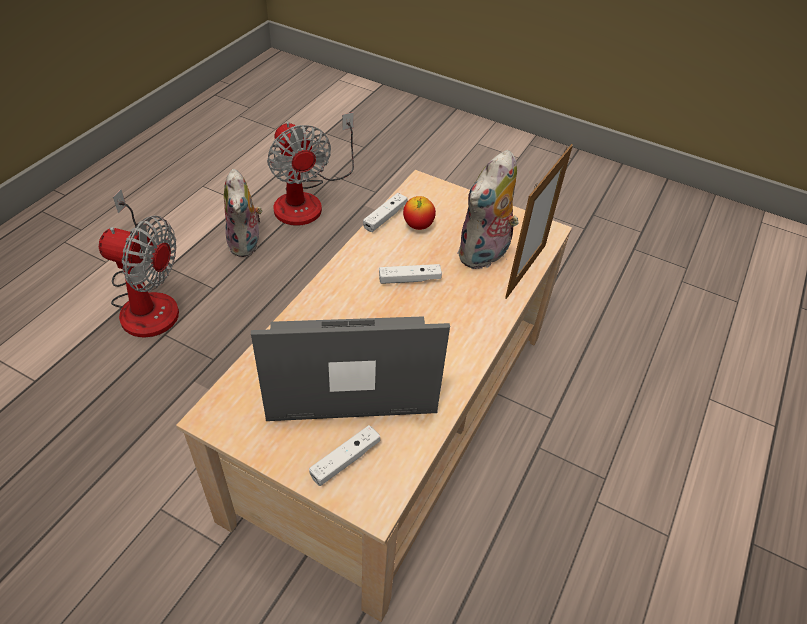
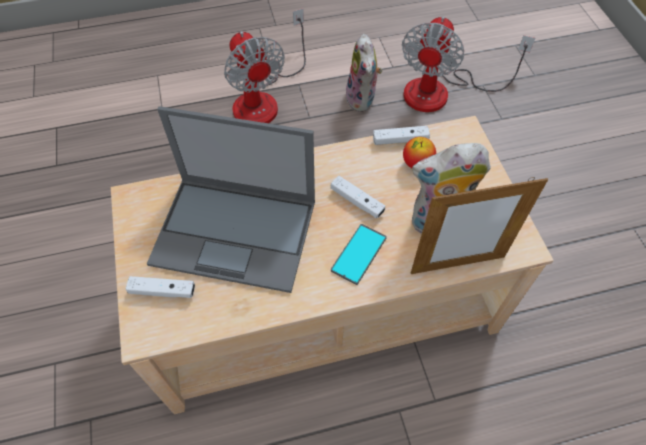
camera: 50 degrees right, 10 degrees up
(247, 244) = (362, 100): plush toy -> plush toy turned 45 degrees counterclockwise
(347, 368) = (237, 232): laptop -> laptop turned 150 degrees clockwise
(457, 312) = (358, 254): none -> phone

